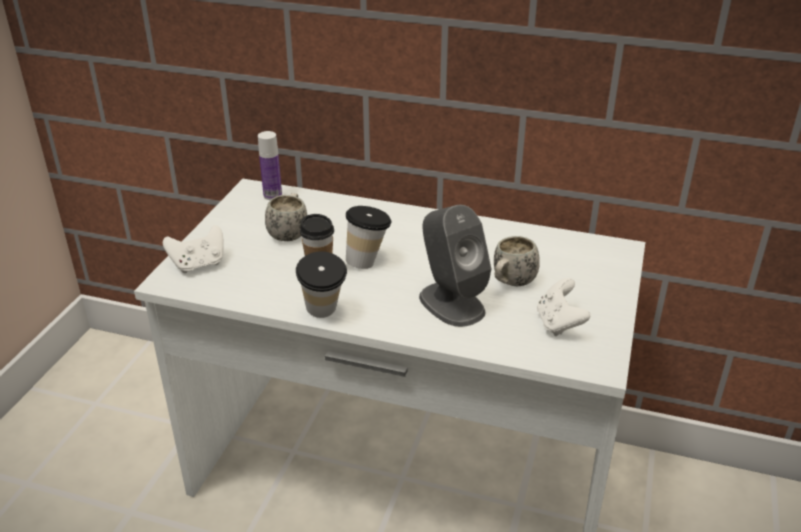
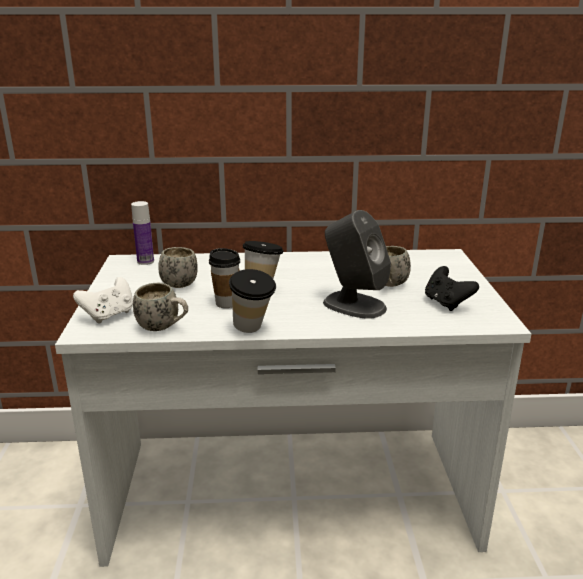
camera: 20 degrees left, 10 degrees down
(240, 292) = (164, 328): none -> white mug
(559, 324) = (446, 303): white game controller -> black game controller

